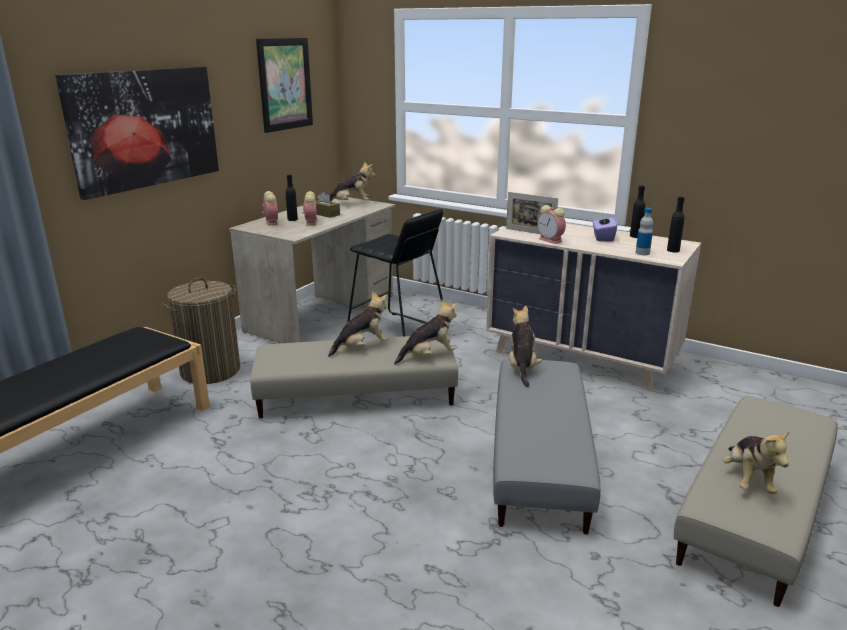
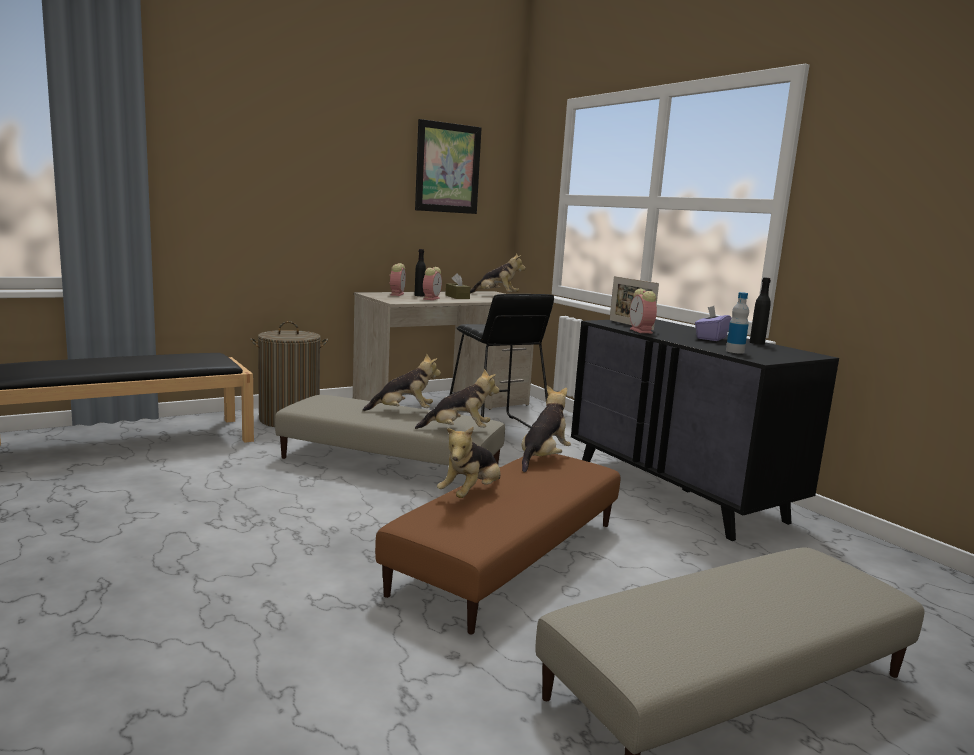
camera: 25 degrees right, 10 degrees down
(145, 128) = (279, 179): picture -> none
(538, 456) = (508, 556): grey ottoman -> brown ottoman
(582, 357) = (679, 493): beige dresser -> black dresser
(673, 250) = (782, 356): black bottle -> none
(748, 479) = (678, 613): plush toy -> plush toy (471, 494)

